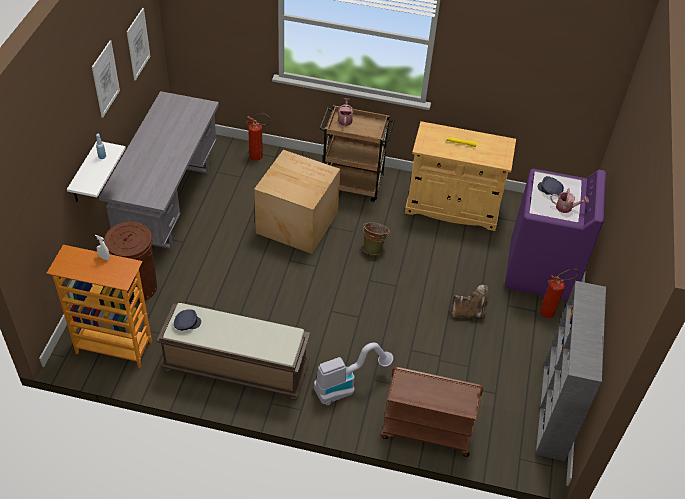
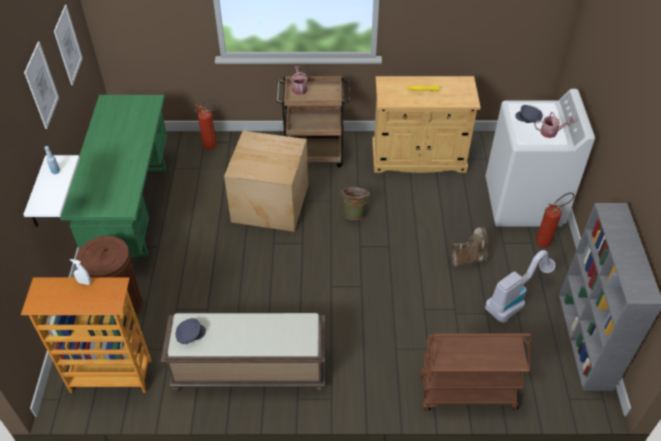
camera: 10 degrees left, 0 degrees up
(169, 203) = (132, 209): grey desk -> green desk
(347, 386) = (371, 362): vacuum cleaner -> vacuum cleaner (514, 300)
(541, 271) = (523, 202): purple washing machine -> white washing machine

